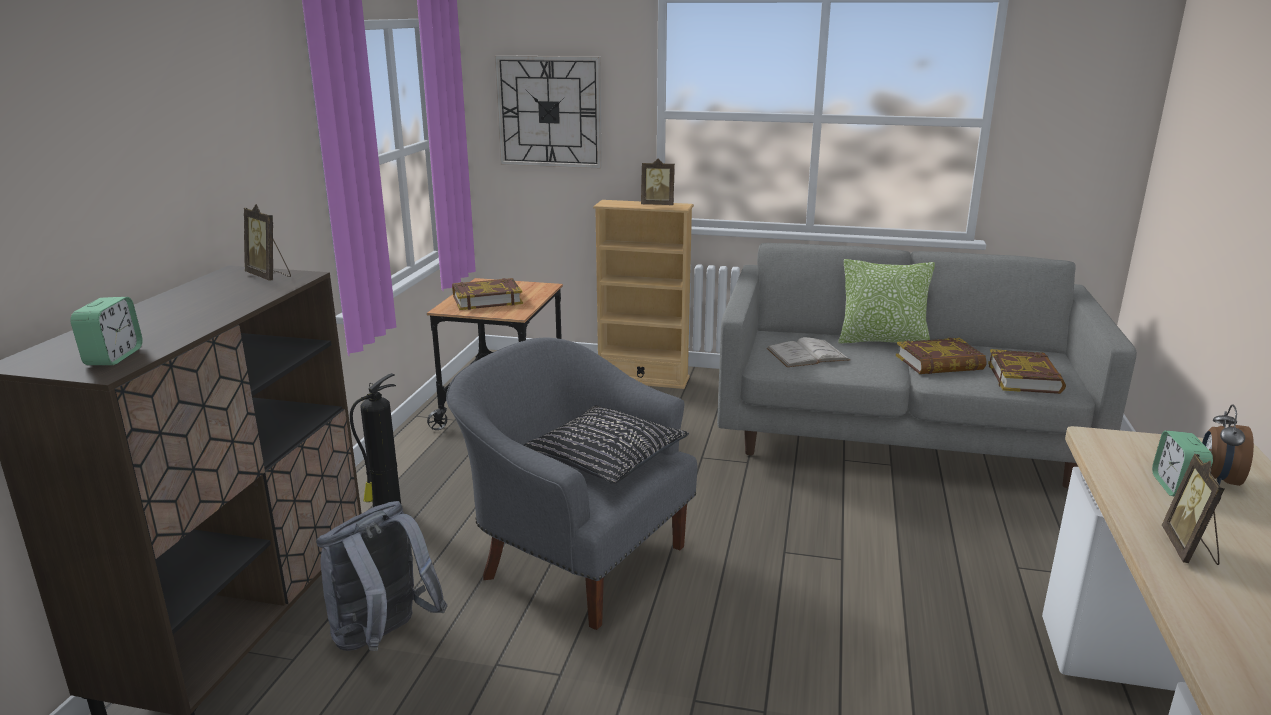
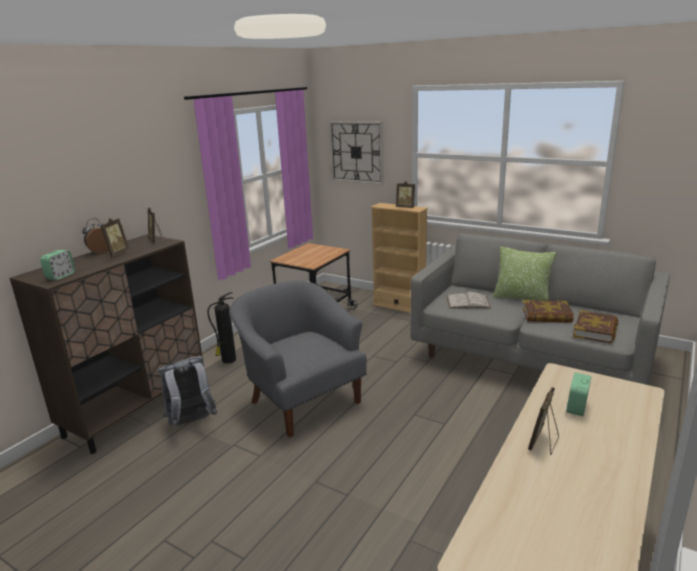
camera: 20 degrees right, 0 degrees up
(202, 306) = (116, 254): none -> picture frame
(487, 299) = (304, 255): book -> none
(604, 457) = (311, 347): black pillow -> none
(1217, 479) = (610, 407): alarm clock -> alarm clock (99, 252)

